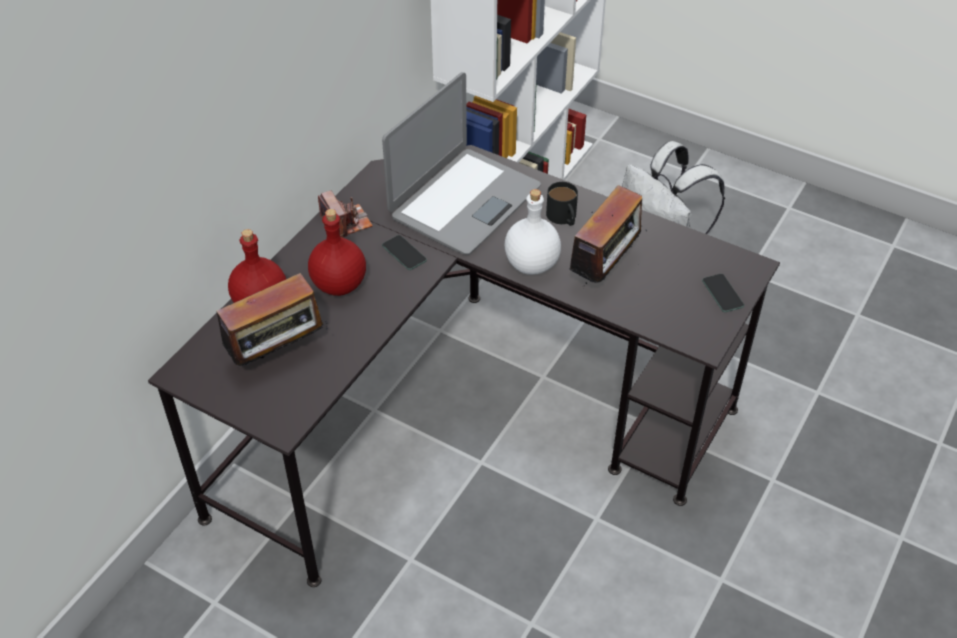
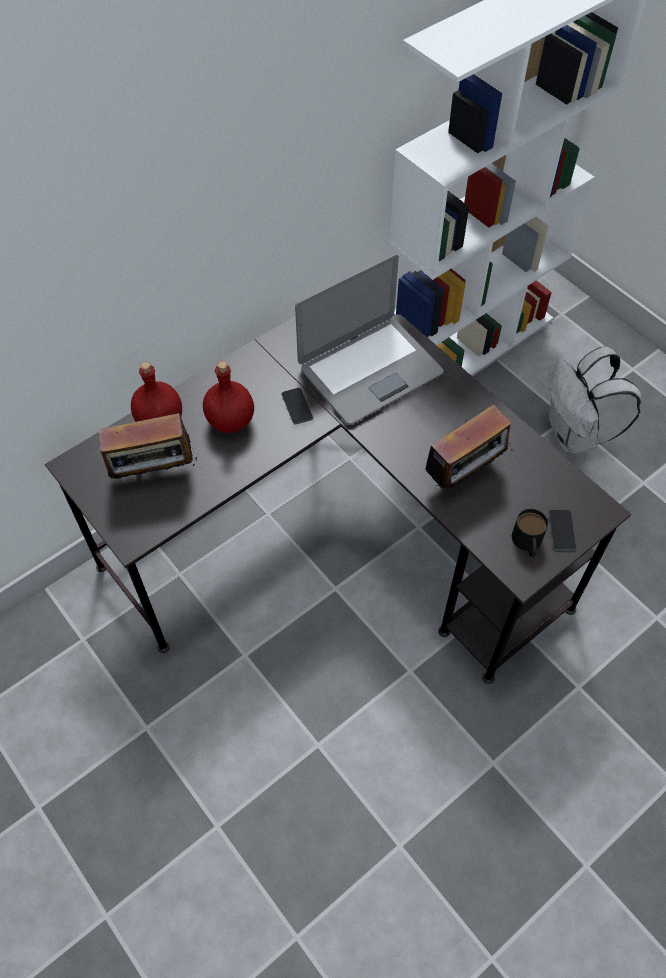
camera: 20 degrees right, 10 degrees up
(346, 223) = (261, 363): camera -> none
(532, 265) = (401, 450): white bottle -> none
(563, 218) = (450, 411): black mug -> black mug (527, 543)

